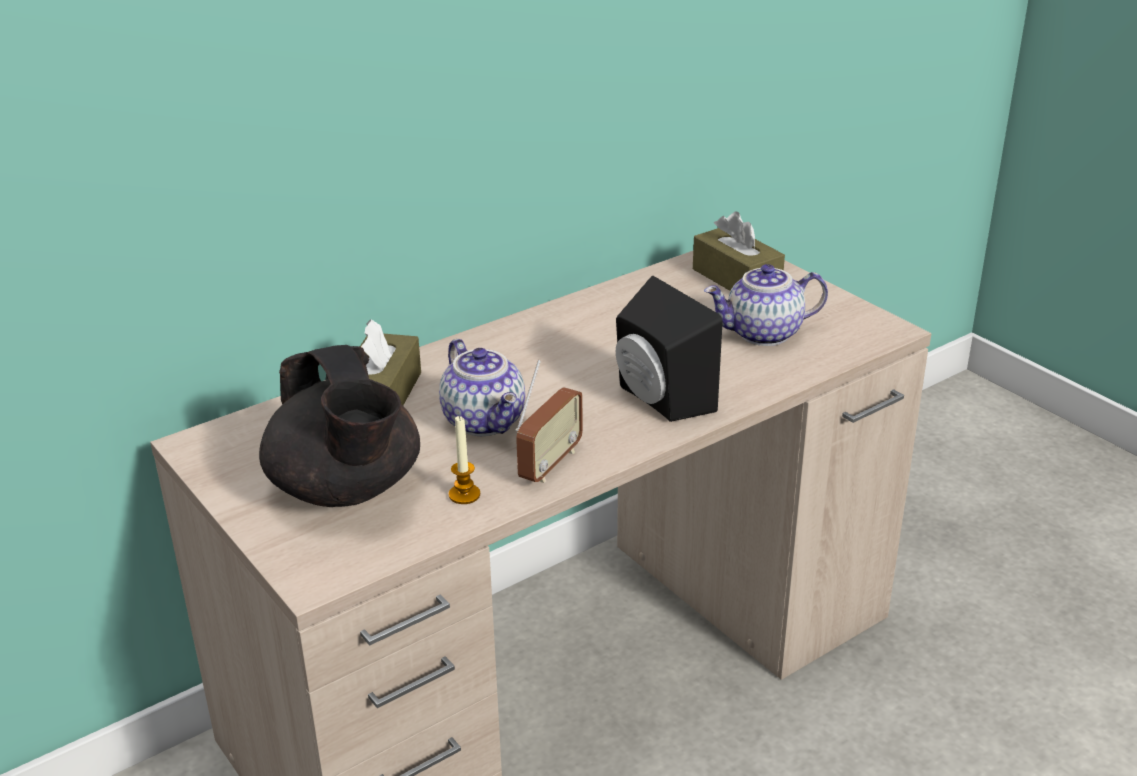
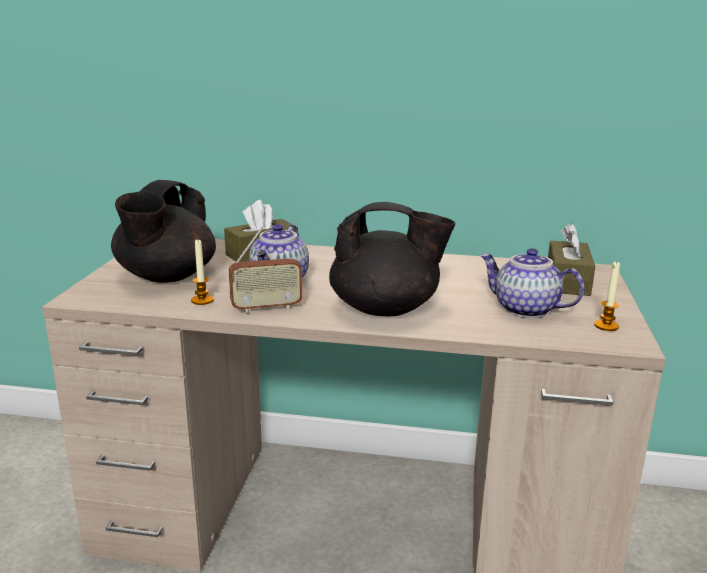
camera: 45 degrees right, 10 degrees down
(658, 400) = (386, 309): black speaker -> black teapot
(847, 319) = (606, 326): none -> candle

